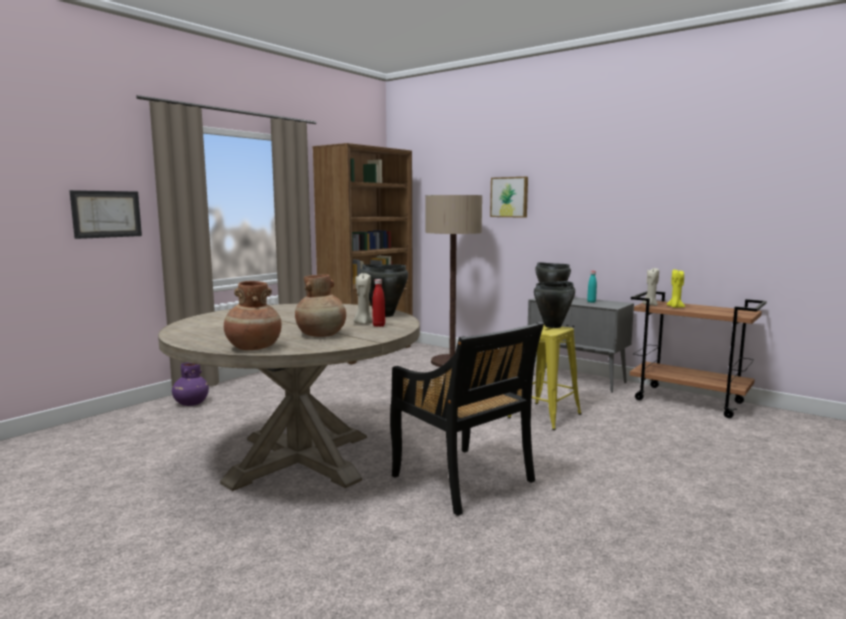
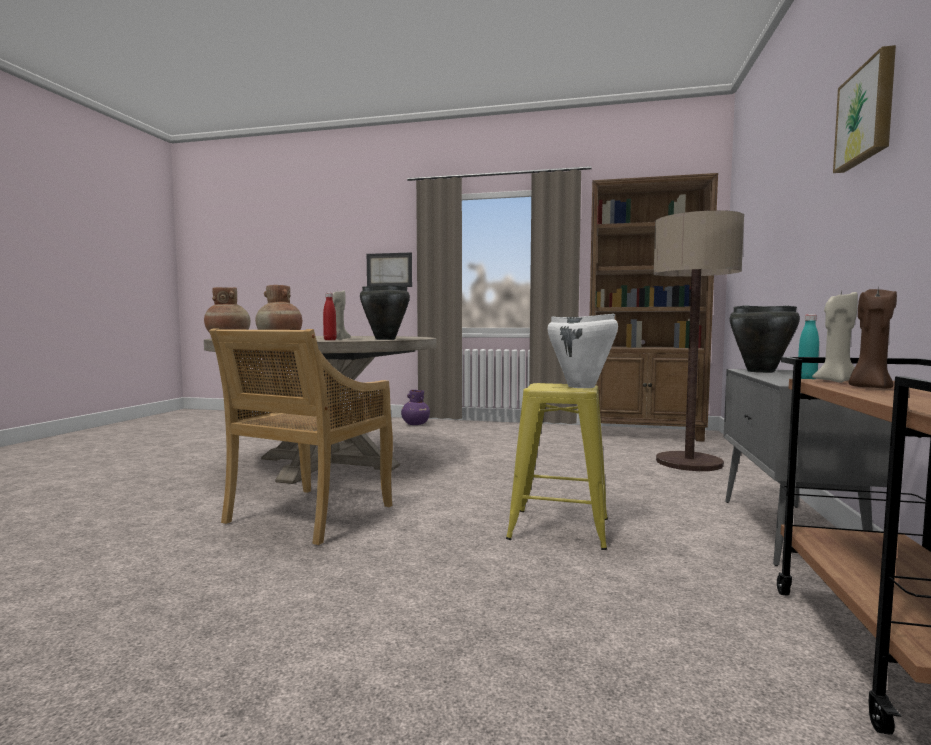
camera: 65 degrees right, 5 degrees down
(464, 480) = (308, 515): black chair -> beige chair
(509, 197) = (795, 207): picture -> picture (867, 114)
(553, 326) = (581, 386): black cooking pot -> white cooking pot
(675, 307) = (869, 387): yellow candle -> brown candle

